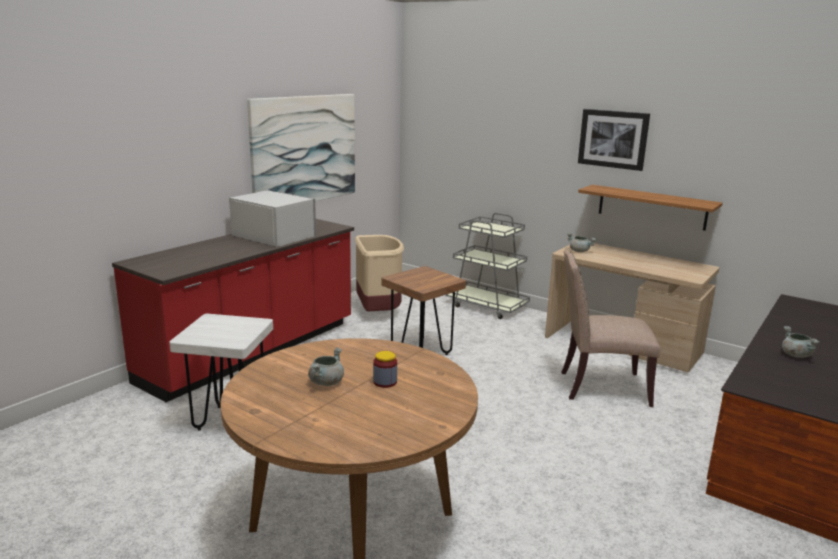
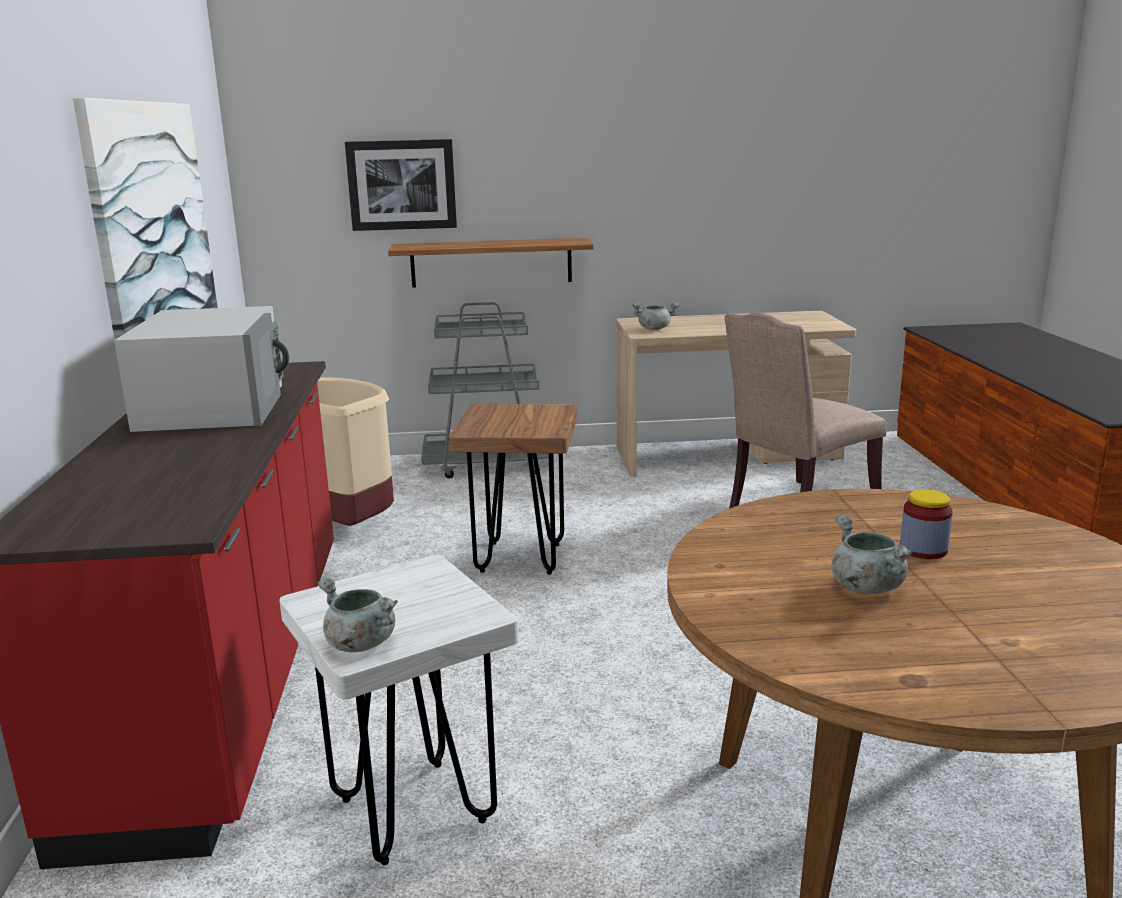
camera: 40 degrees left, 0 degrees up
(273, 235) = (214, 406): white microwave -> white microwave turned 90 degrees clockwise
(613, 139) = (652, 150): picture -> picture (402, 185)
(651, 207) = (721, 245): shelf -> shelf (491, 262)
(795, 355) = (1062, 375): grey cooking pot -> grey cooking pot (359, 643)

